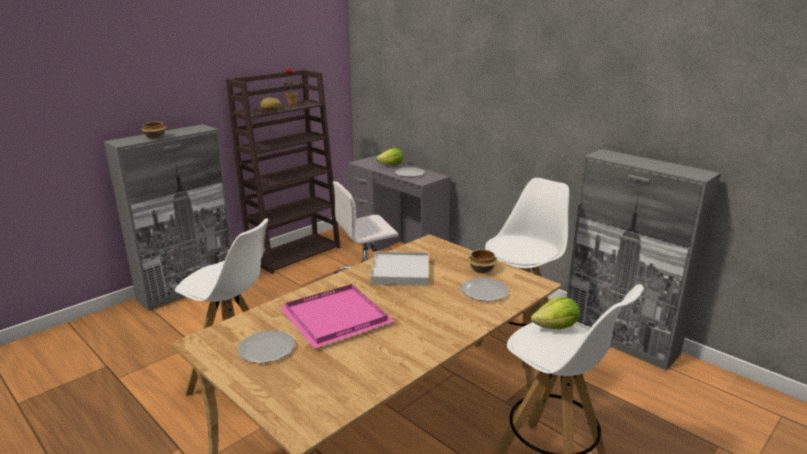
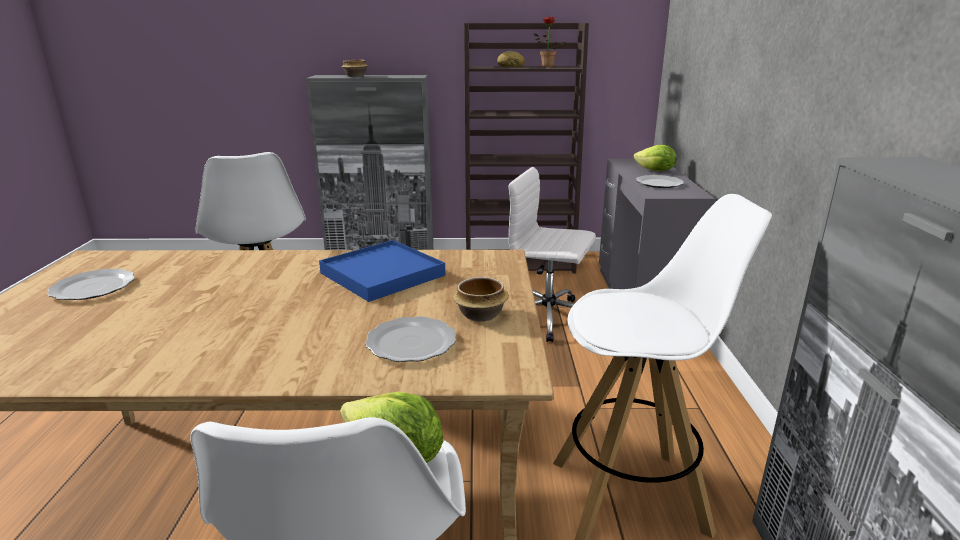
camera: 45 degrees right, 0 degrees up
(338, 318) = (207, 290): pink tray -> none
(400, 271) = (382, 274): white tray -> blue tray

